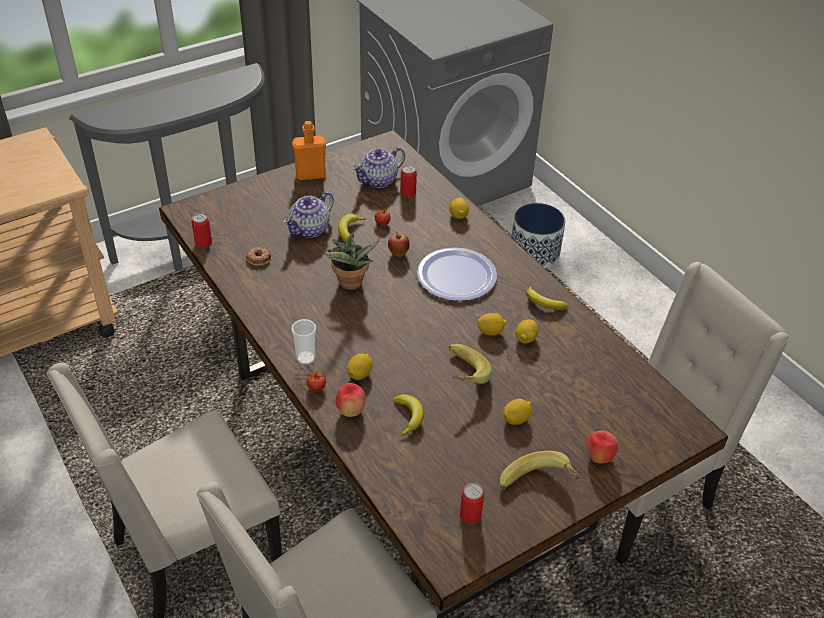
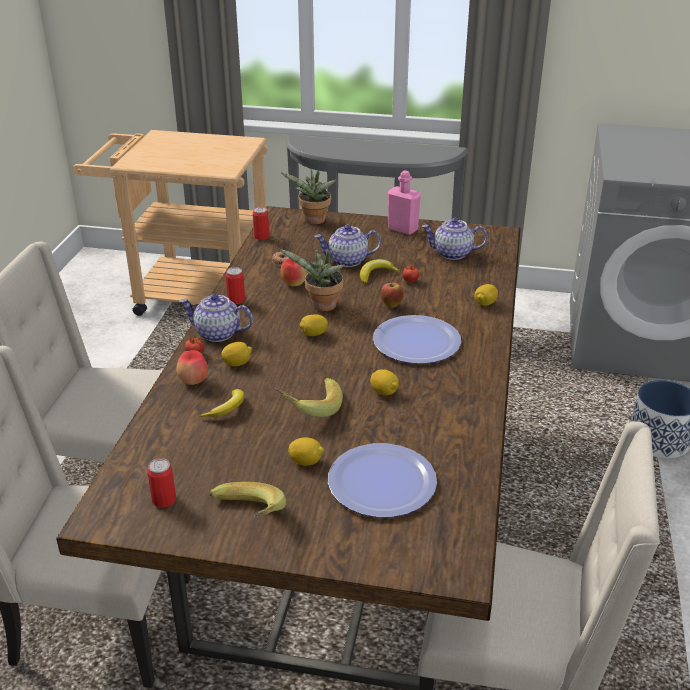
camera: 45 degrees right, 10 degrees down
(226, 203) = (313, 221): none -> potted plant
(306, 358) = (217, 334): cup -> teapot
(310, 175) = (402, 229): orange bottle -> pink bottle
(408, 193) = (464, 271): can -> can (236, 300)
(525, 339) = (406, 413): lemon -> lemon (313, 334)
(543, 303) = (465, 397): banana -> none
(578, 401) = (381, 482): none -> plate
(599, 457) = (331, 533): apple -> apple (294, 284)

